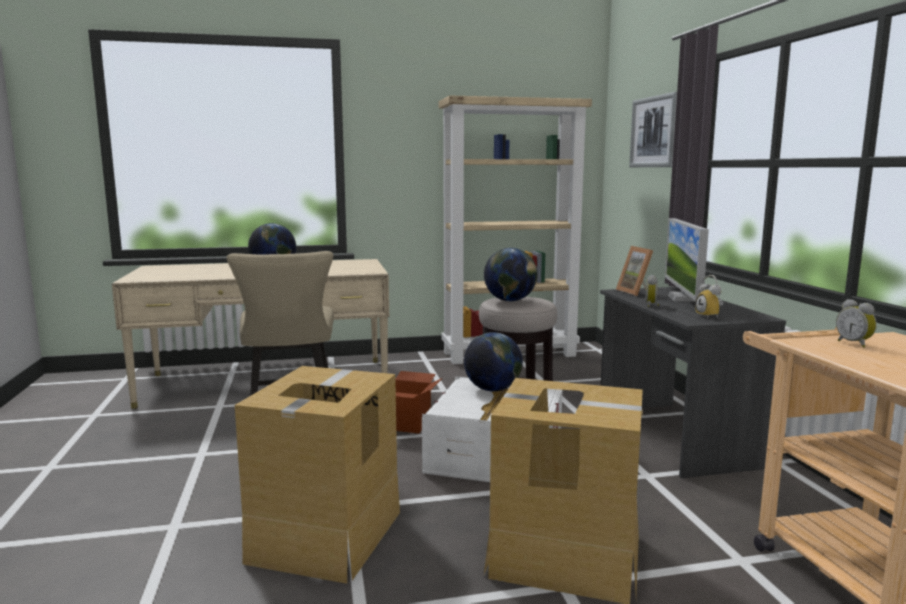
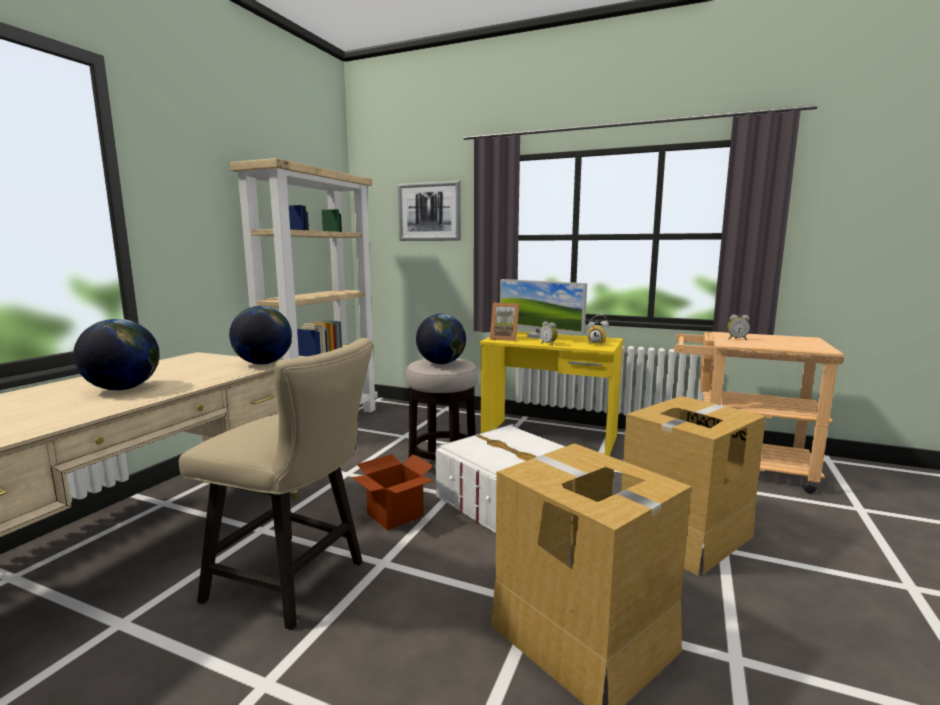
camera: 55 degrees left, 0 degrees up
(493, 390) = (489, 444): globe -> globe (263, 364)
(673, 436) = (549, 438): grey desk -> yellow desk

